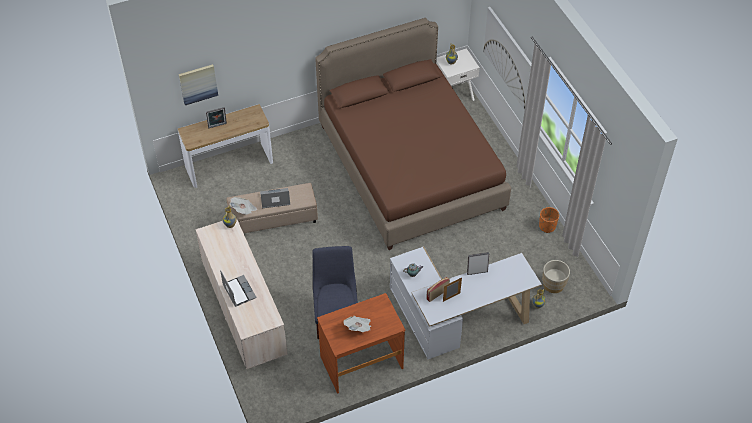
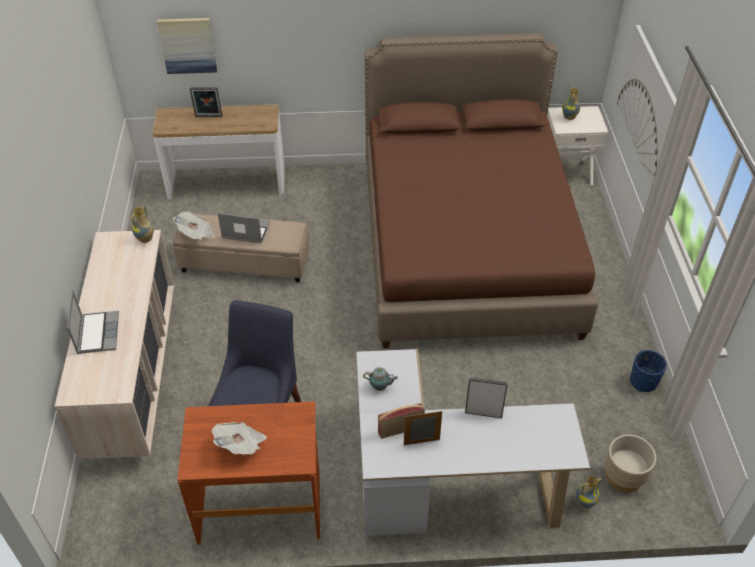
camera: 20 degrees right, 5 degrees down
(547, 226) = (643, 382): orange planter -> blue planter

